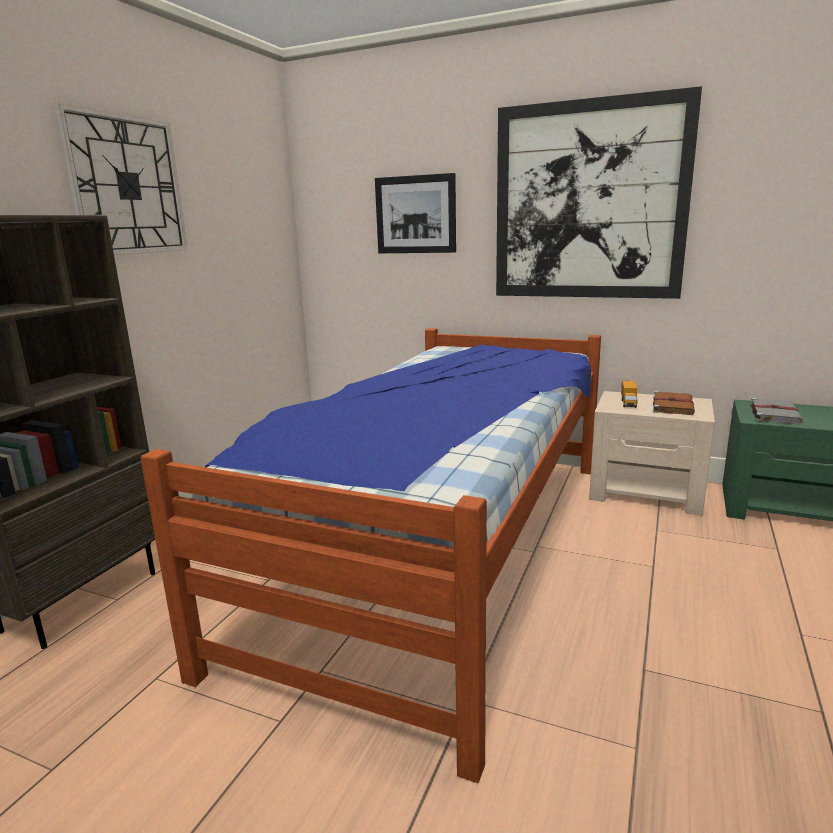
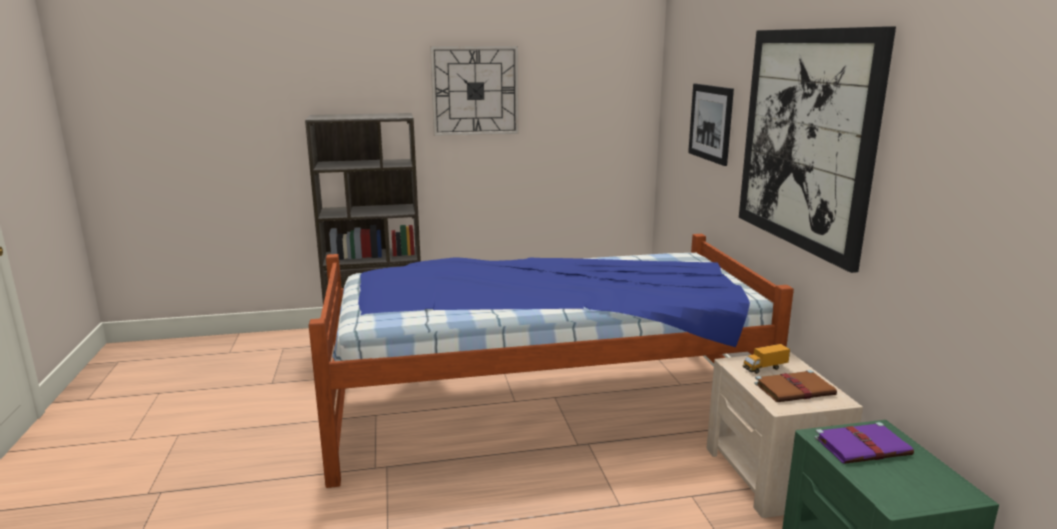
camera: 55 degrees right, 0 degrees up
(774, 413) = (863, 446): grey book -> purple book

